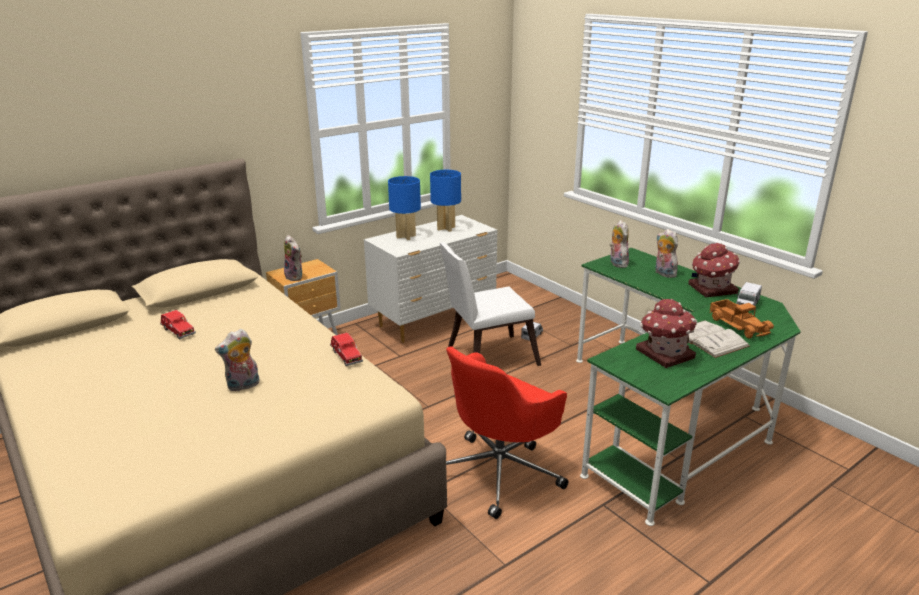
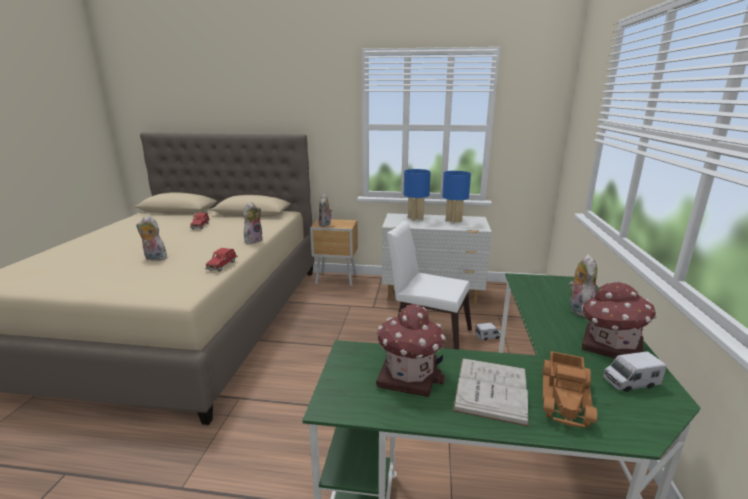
camera: 45 degrees right, 5 degrees down
(501, 472) = (297, 419): red office chair -> none
(616, 263) = (542, 284): plush toy -> plush toy (253, 240)

